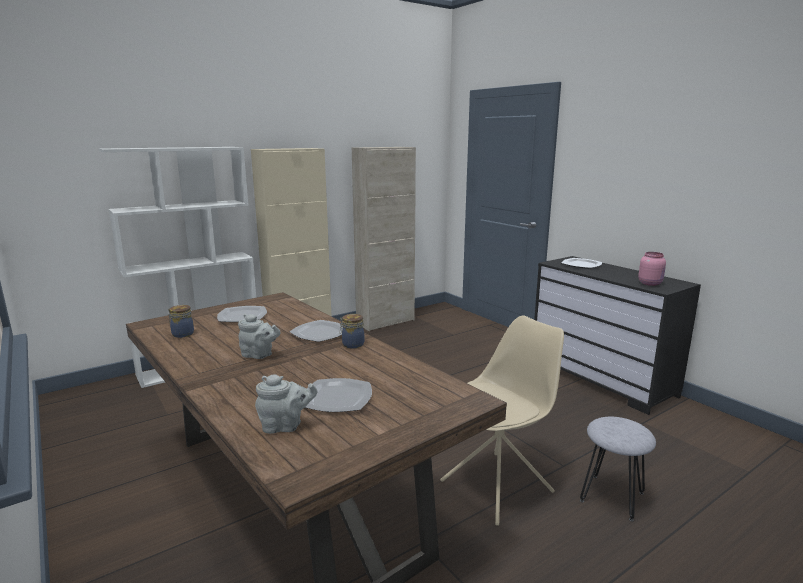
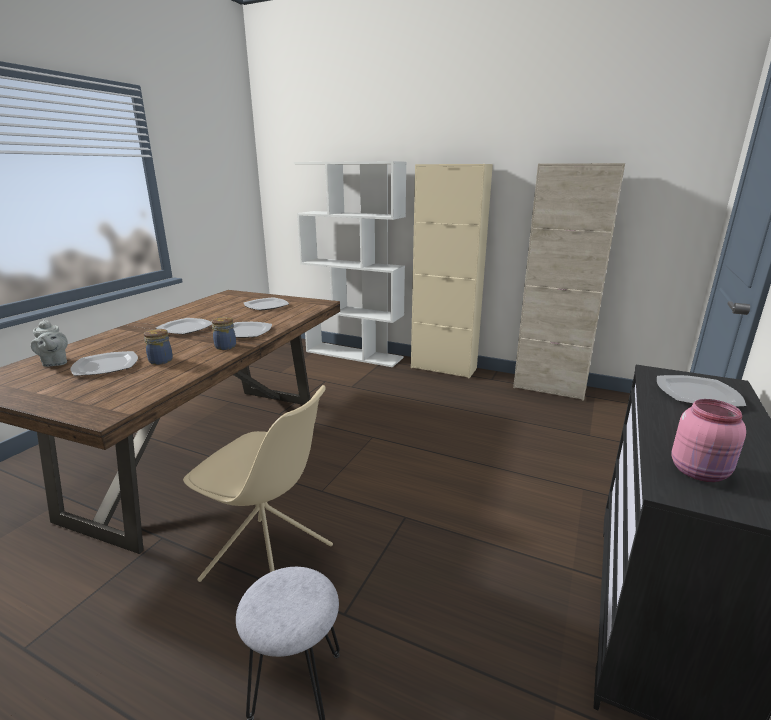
camera: 60 degrees right, 5 degrees up
(182, 334) = (216, 303): jar -> jar (161, 360)
(259, 355) = (185, 328): grey teapot -> plate

